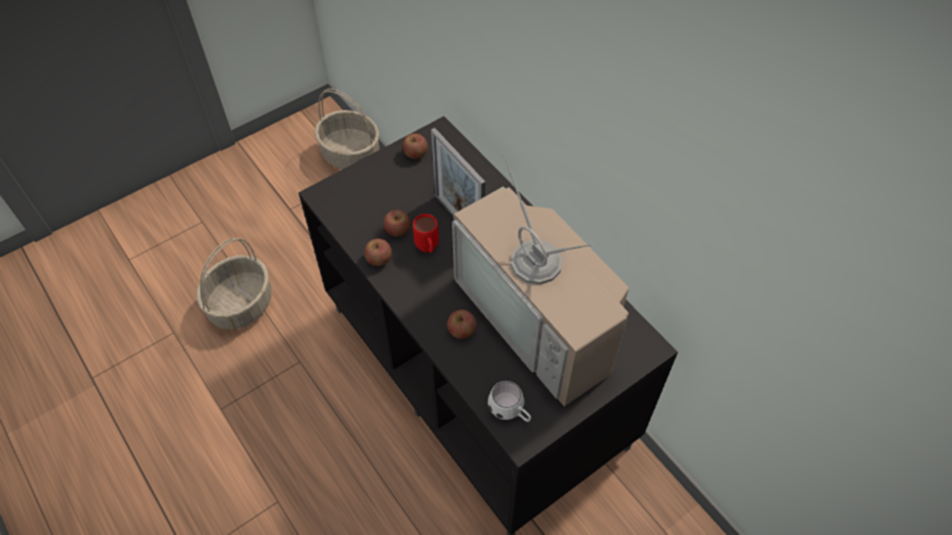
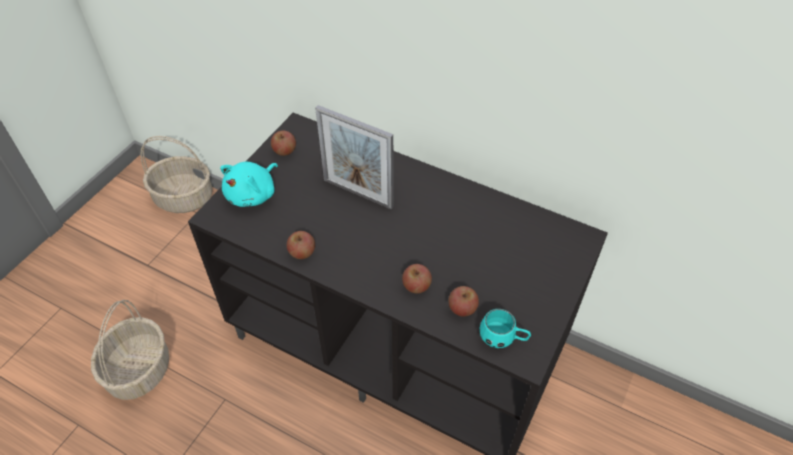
camera: 25 degrees left, 5 degrees down
(365, 187) = (253, 194): none -> turquoise plush toy
(397, 230) = (305, 221): apple -> apple (462, 308)
(428, 249) = (344, 227): red mug -> none
(510, 411) = (503, 339): white mug -> turquoise mug
(541, 319) = (480, 249): television -> none

